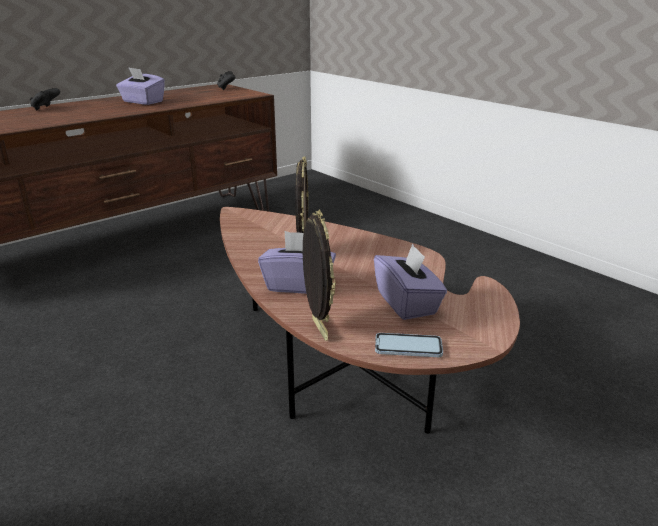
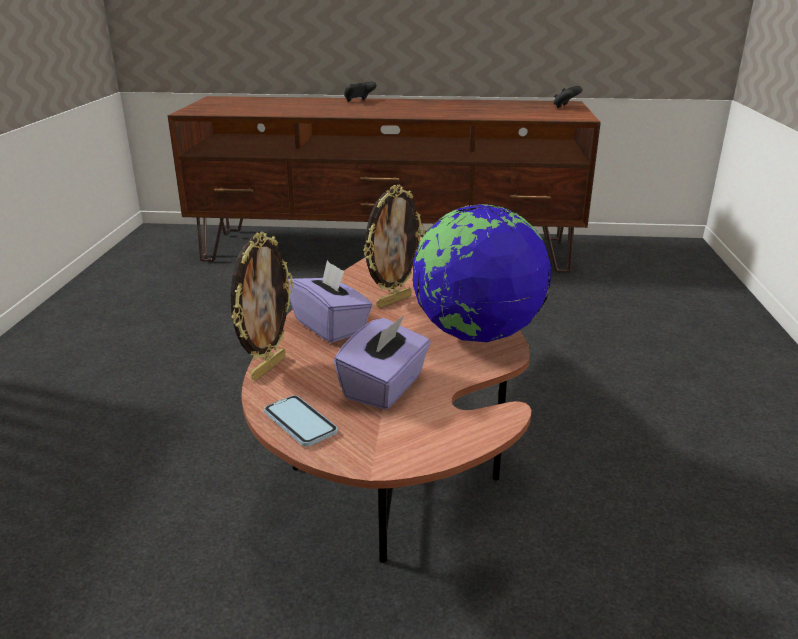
camera: 45 degrees right, 0 degrees up
(142, 102) = (448, 108): purple tissue box -> none
(390, 252) = (476, 334): none -> globe

